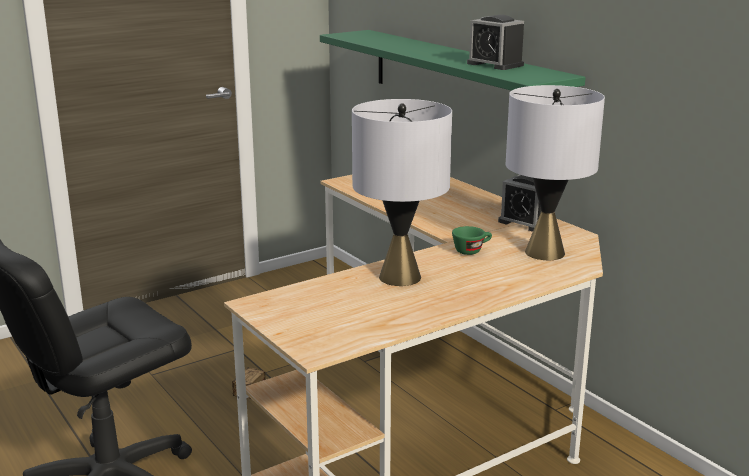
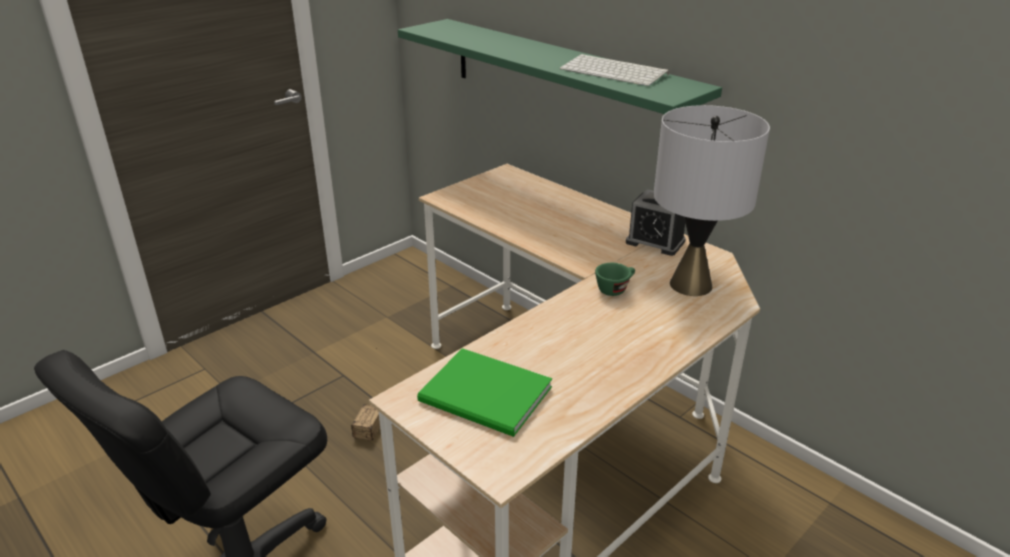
camera: 10 degrees left, 10 degrees up
(324, 308) = (487, 397): none -> green book
(399, 277) = (553, 338): grey table lamp -> none
(495, 64) = (615, 72): alarm clock -> keyboard

